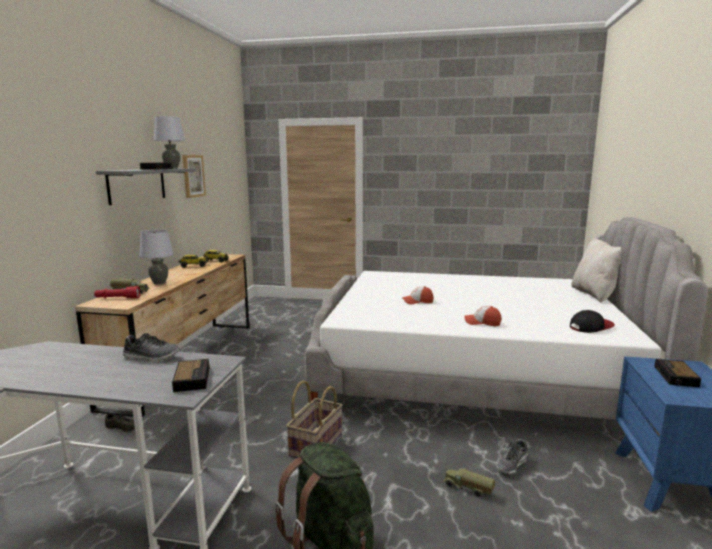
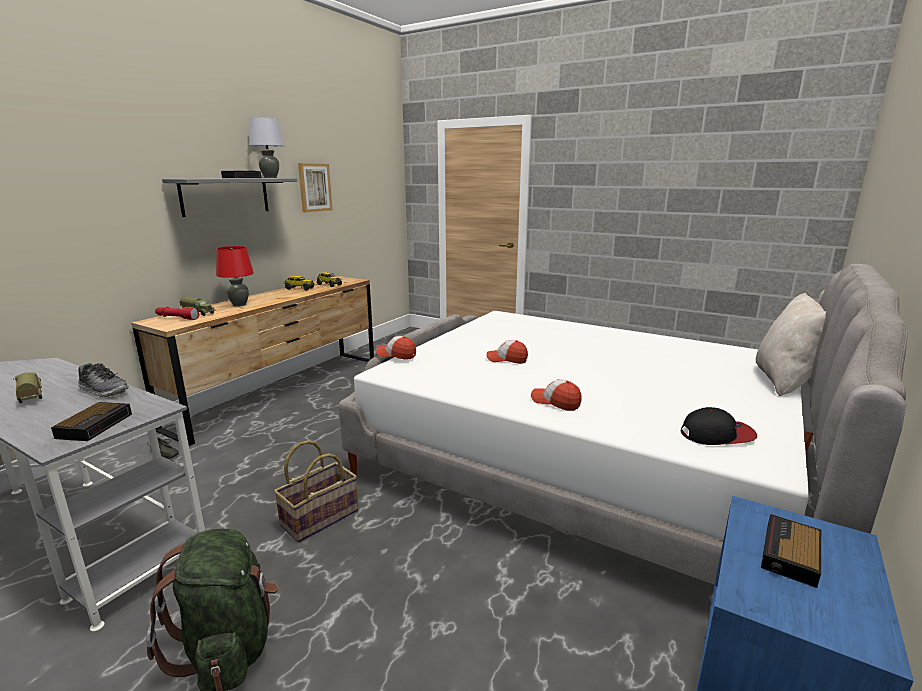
camera: 20 degrees right, 5 degrees up
(159, 283) = (239, 305): grey table lamp -> red table lamp
(336, 307) = (396, 355): none -> cap
(468, 489) = (442, 631): toy truck -> toy truck (30, 396)
(512, 464) = (531, 611): shoe -> none

